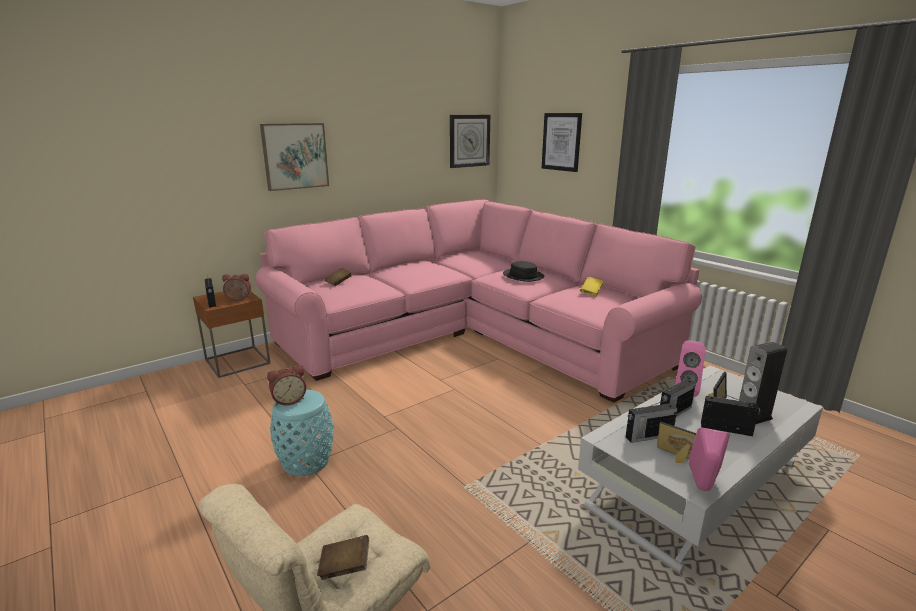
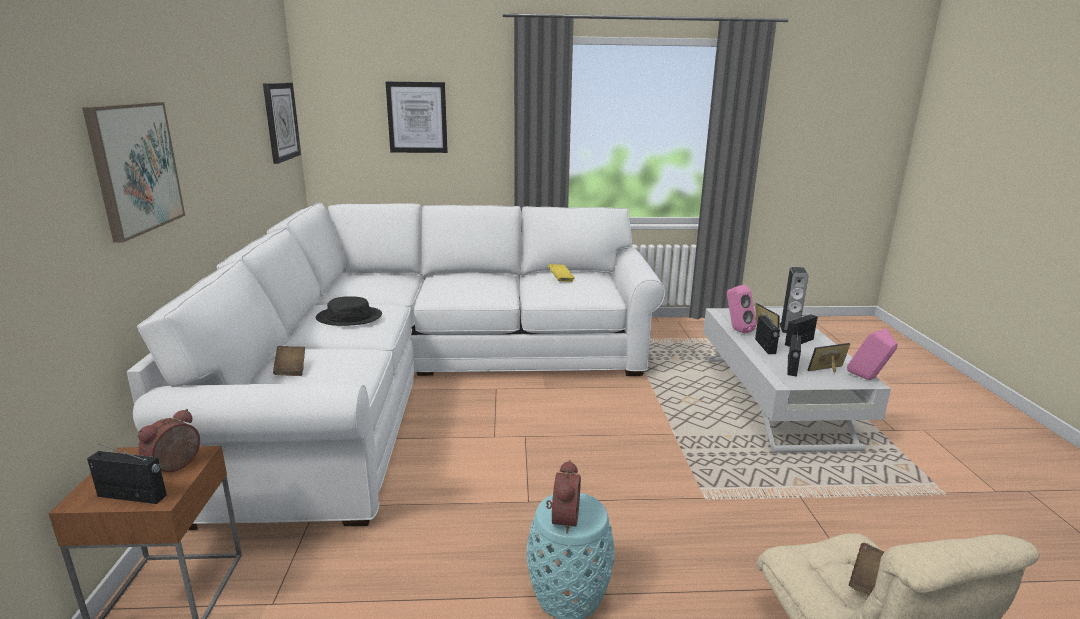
camera: 55 degrees left, 0 degrees up
(471, 336) = (424, 381): pink sofa -> white sofa
(523, 276) = (470, 284): black hat -> black hat (349, 317)

